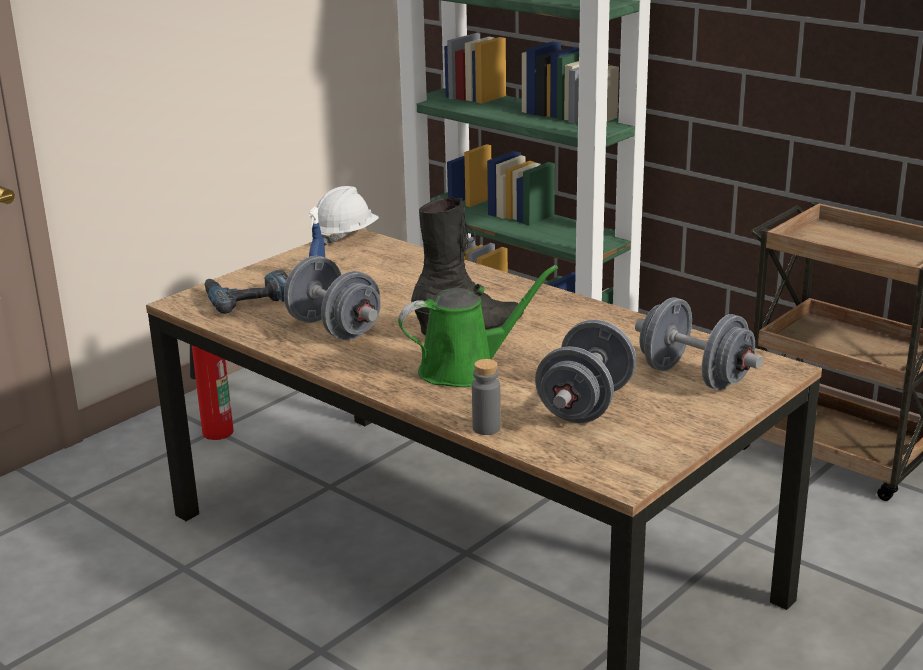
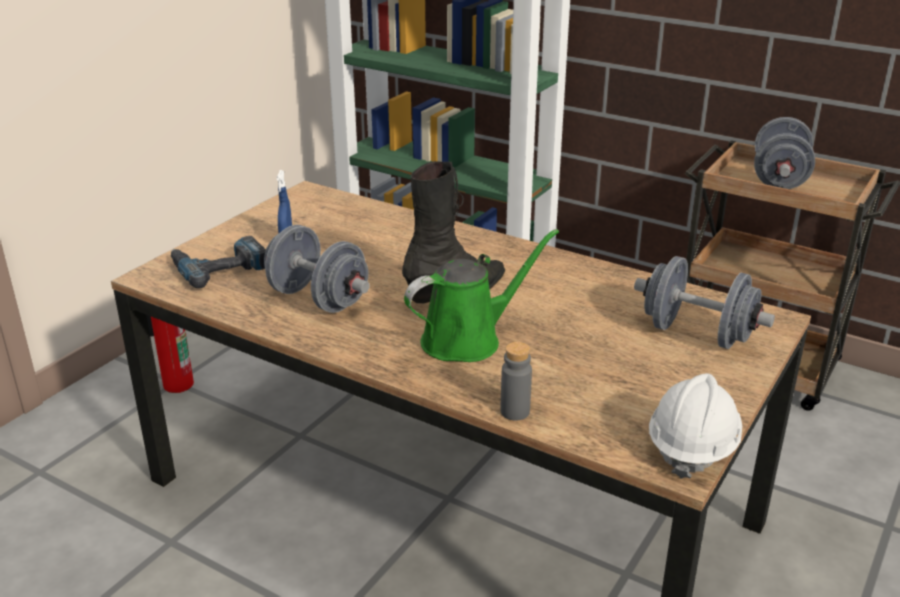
camera: 10 degrees left, 5 degrees up
(345, 236) = (299, 192): white hard hat -> white hard hat (692, 447)
(585, 405) = (604, 375): grey dumbbell -> grey dumbbell (779, 179)

